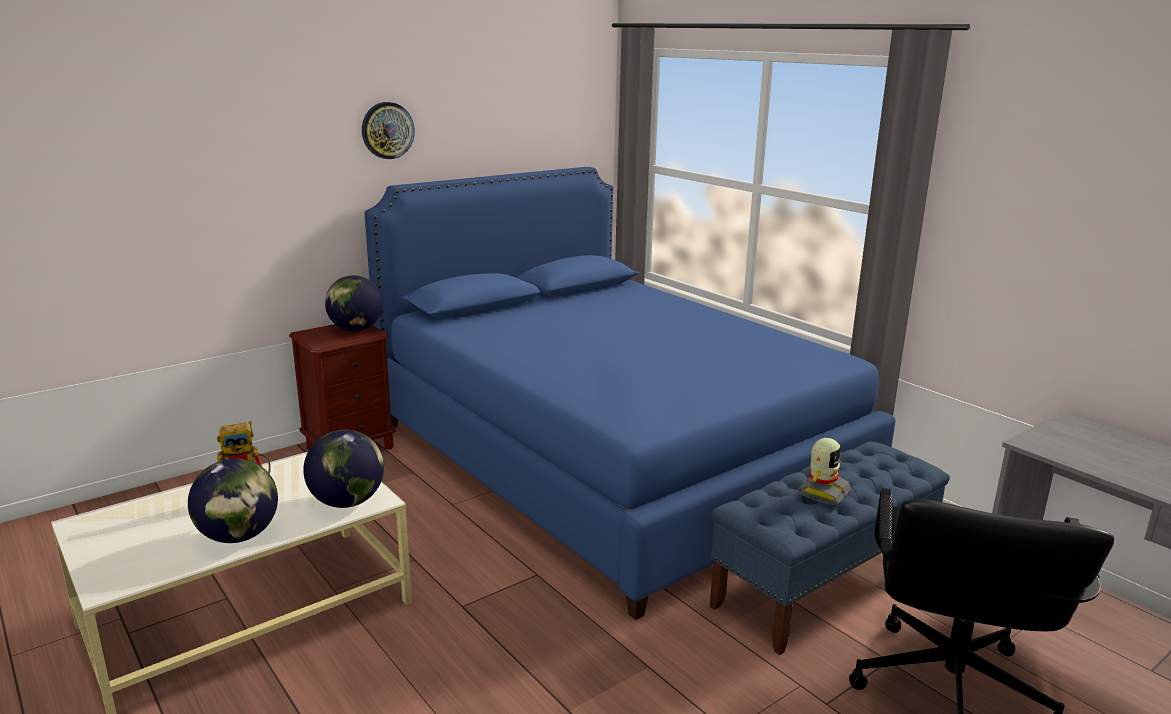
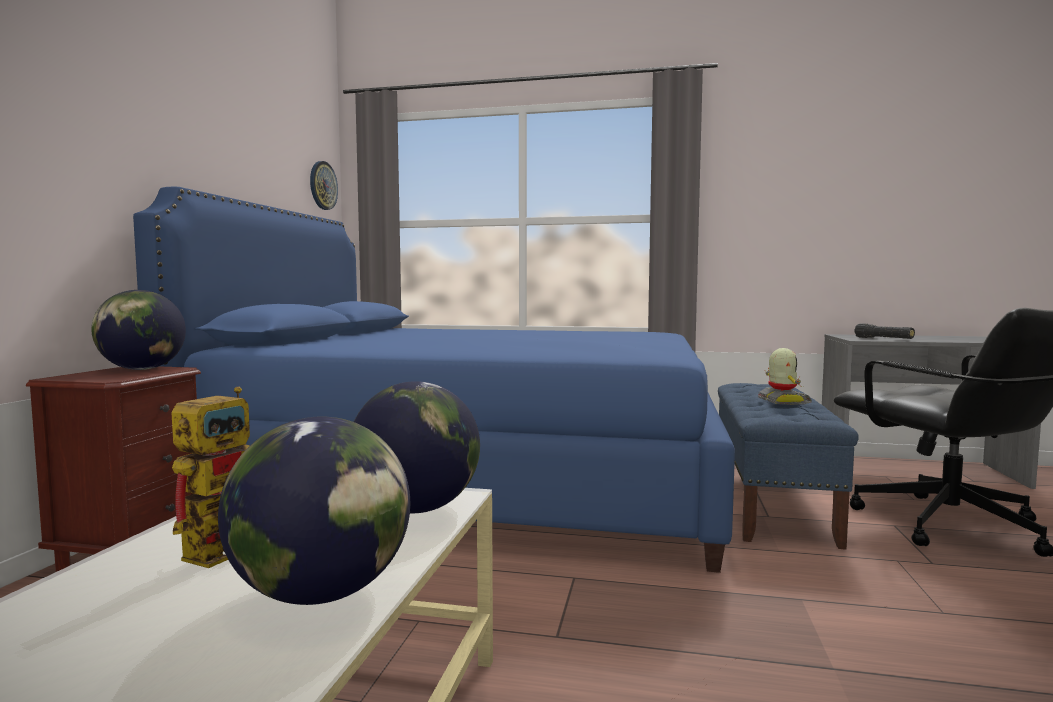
camera: 40 degrees left, 15 degrees down
(387, 130) = (154, 120): wall clock -> wall clock (322, 185)
(1072, 450) = (883, 339): none -> black flashlight

